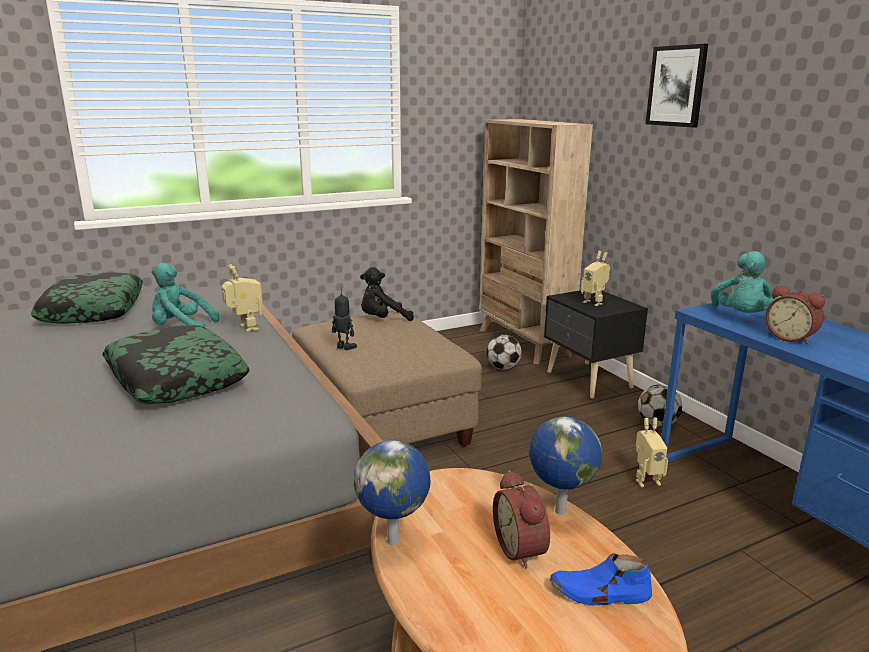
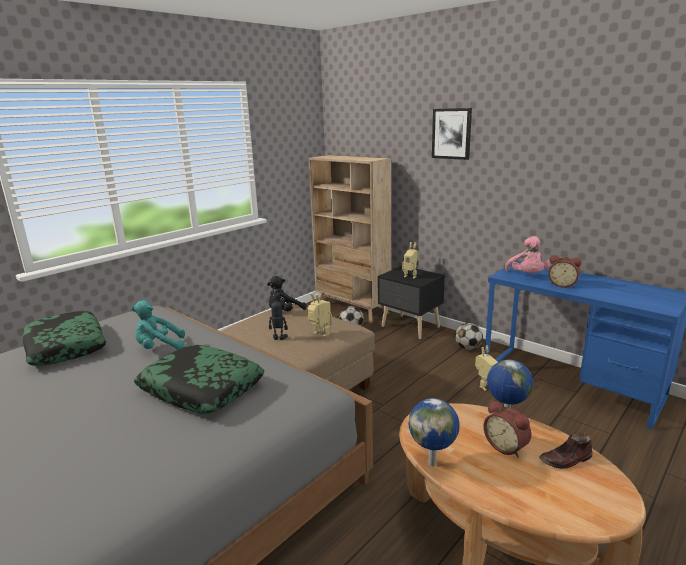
camera: 20 degrees left, 0 degrees up
(245, 328) = (209, 338): toy robot -> toy robot (320, 334)
(600, 593) = (566, 460): blue shoe -> brown shoe
(742, 317) = (527, 276): turquoise plush toy -> pink plush toy

